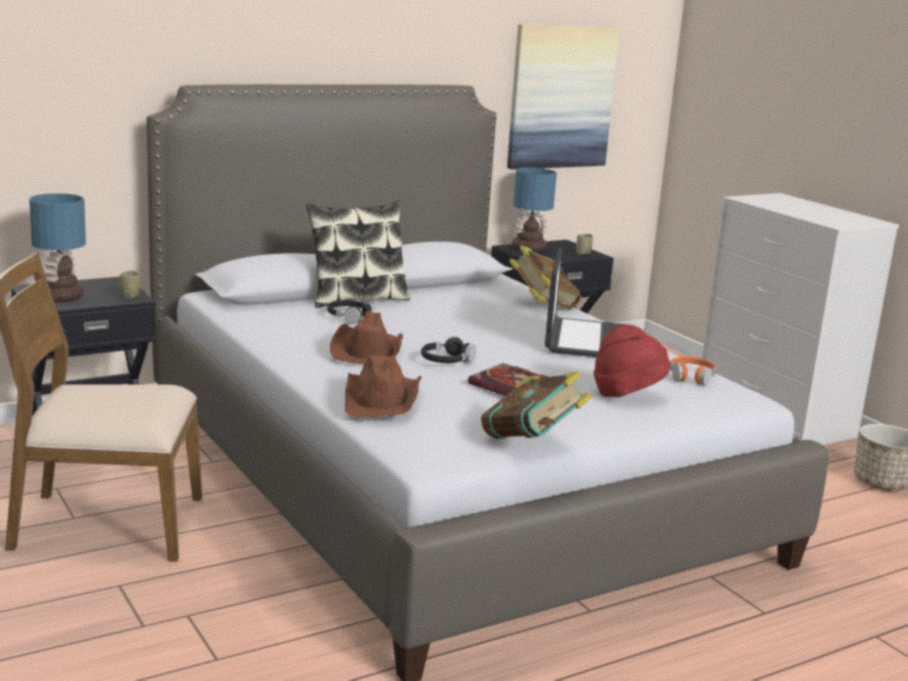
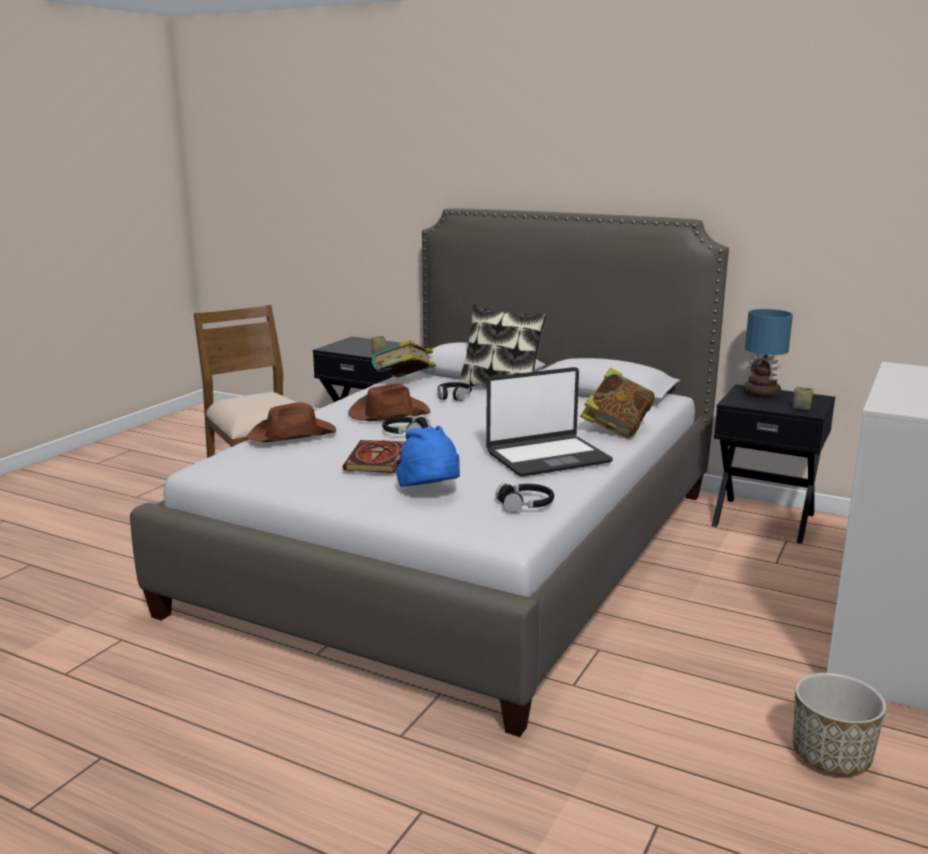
camera: 60 degrees right, 0 degrees up
(61, 296) = (350, 346): table lamp -> none
(532, 443) = (271, 485): book -> book (404, 382)
(561, 97) = (833, 239): picture -> none
(627, 395) = (430, 492): red hat -> blue hat
(691, 377) = (525, 505): orange headphones -> black headphones

